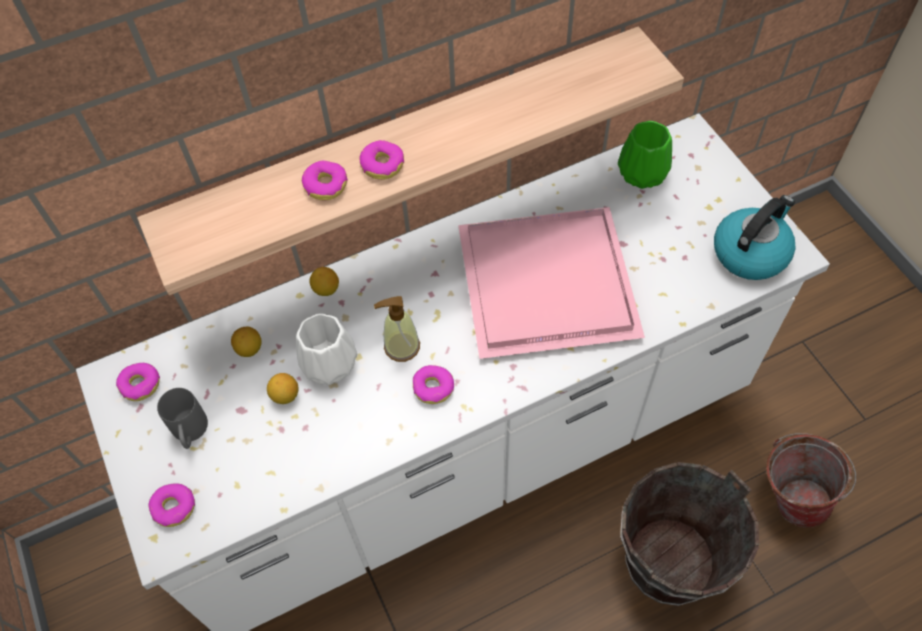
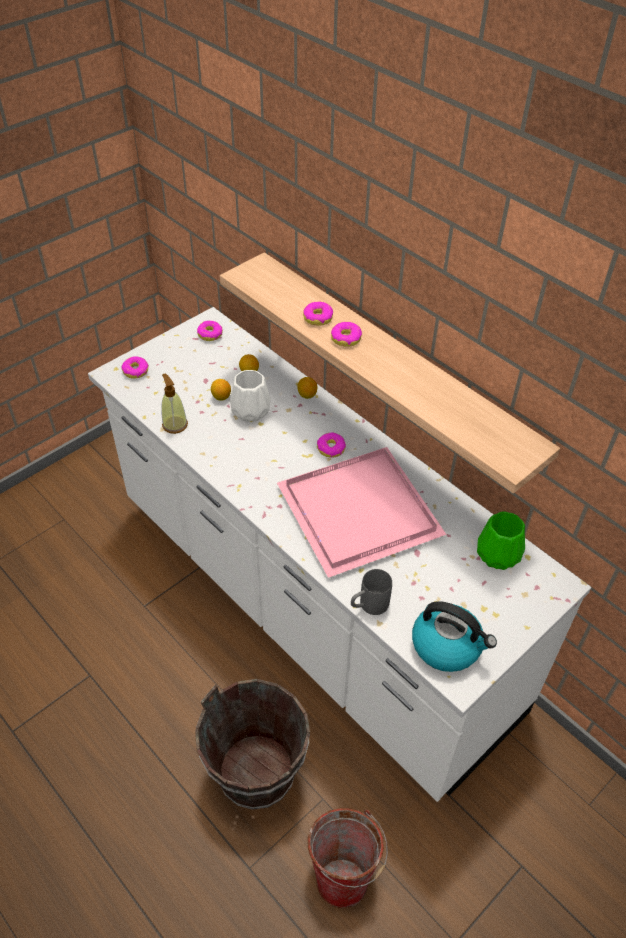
camera: 70 degrees right, 10 degrees down
(191, 433) = (184, 364): grey mug -> grey mug (368, 606)
(401, 346) = (275, 443): soap dispenser -> soap dispenser (175, 424)
(433, 388) = (248, 466): donut -> donut (331, 448)

